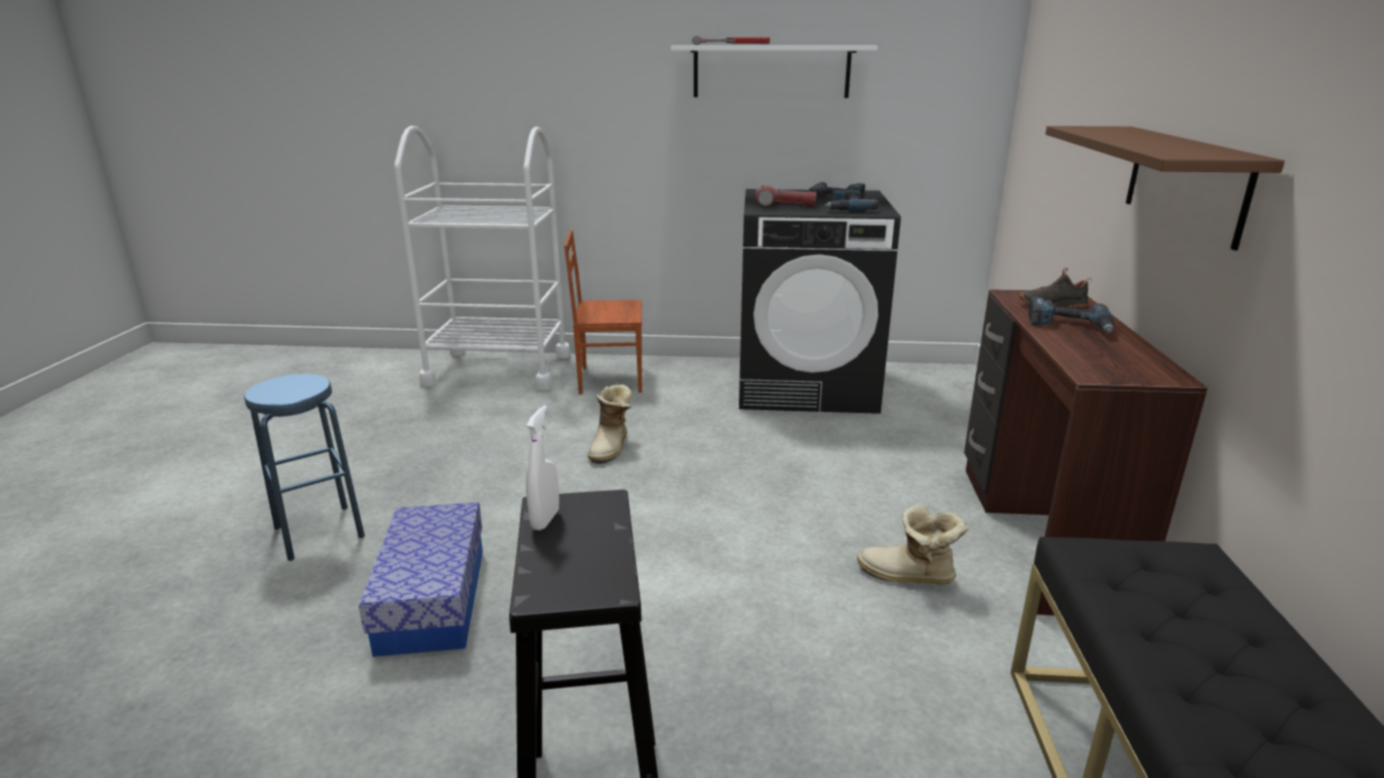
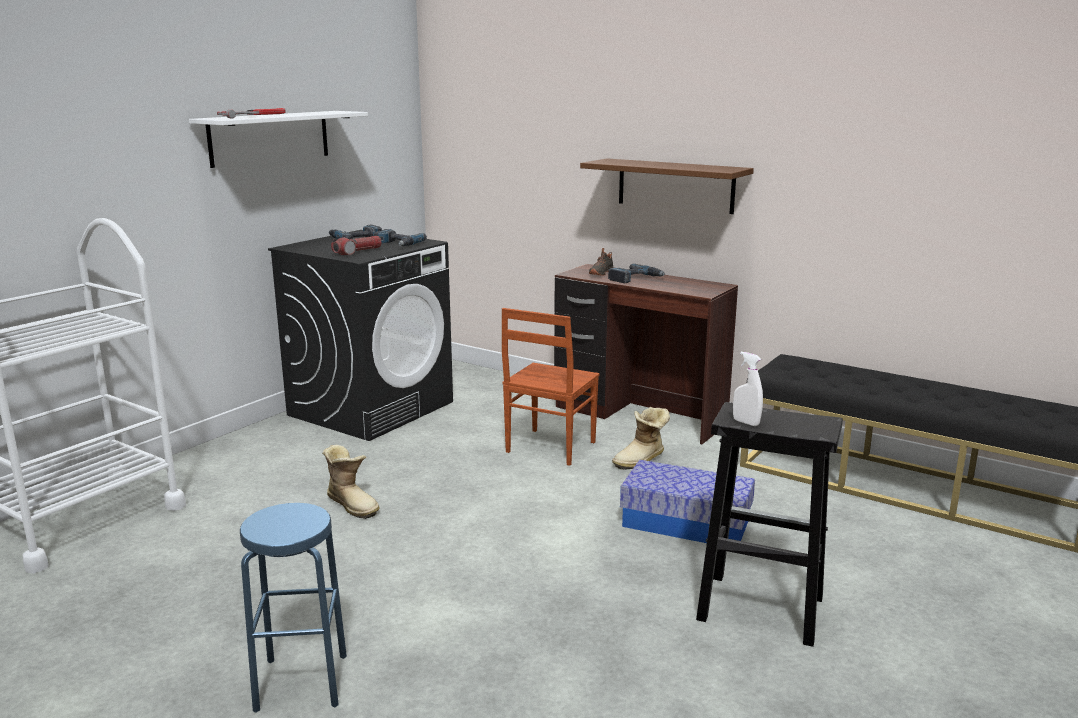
camera: 60 degrees left, 5 degrees down
(433, 599) = (492, 631): storage box -> storage box (686, 523)
(609, 379) = (218, 473): brown chair -> brown chair (549, 447)

